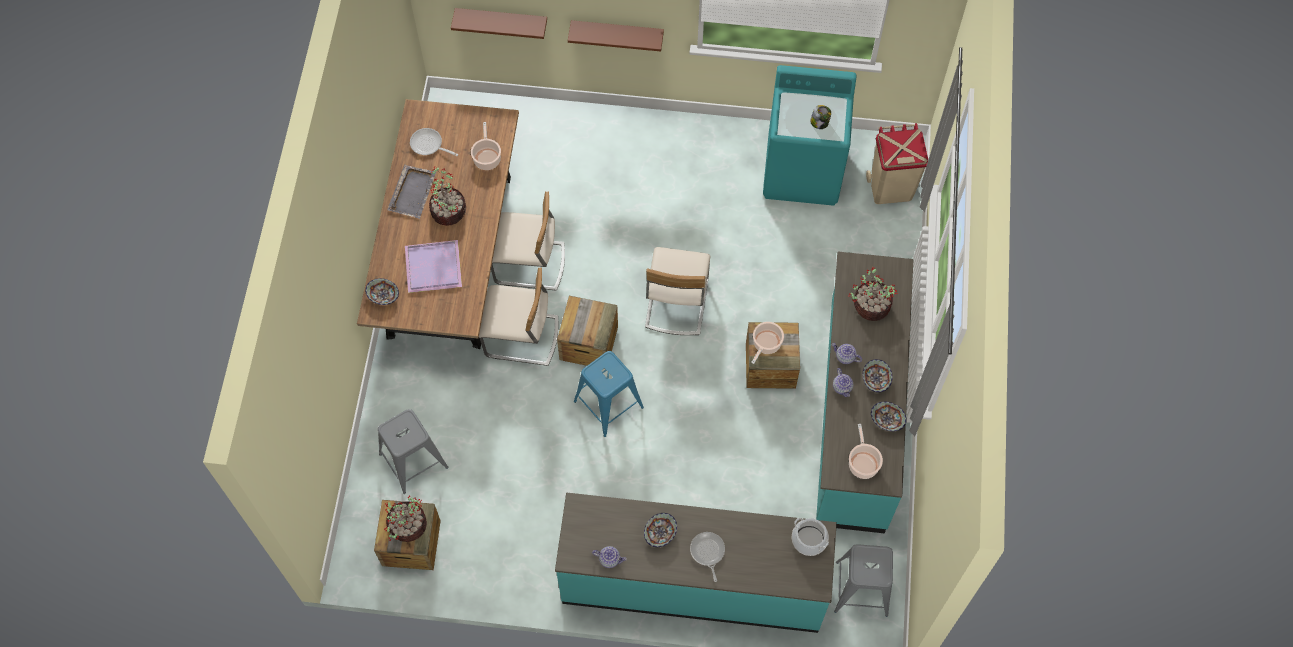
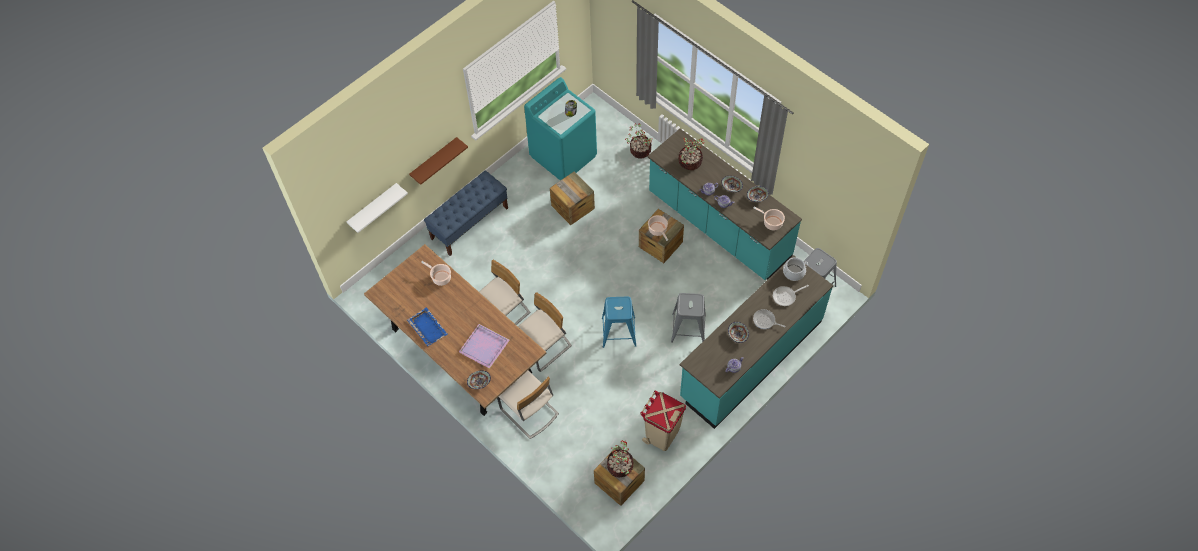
camera: 50 degrees left, 5 degrees down
(412, 192) = (427, 327): grey tray -> blue tray
(413, 460) = (570, 449): grey stool -> grey stool (688, 328)
(429, 145) = (405, 300): frying pan -> frying pan (786, 296)
(448, 211) = (455, 317): potted plant -> potted plant (639, 150)
(502, 21) = (373, 207): brown shelf -> white shelf
(588, 343) = (575, 318): crate -> crate (573, 207)
(623, 142) = (469, 223): none -> blue bench
(676, 303) = (588, 262): beige chair -> beige chair (529, 412)
(890, 188) = (608, 126): beige trash can -> beige trash can (661, 434)

